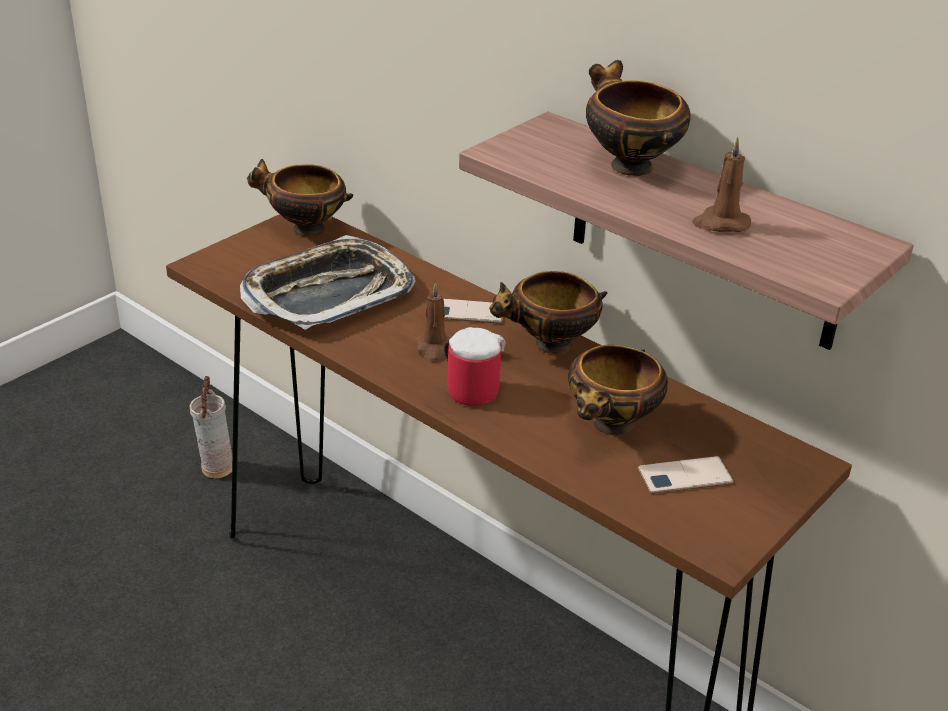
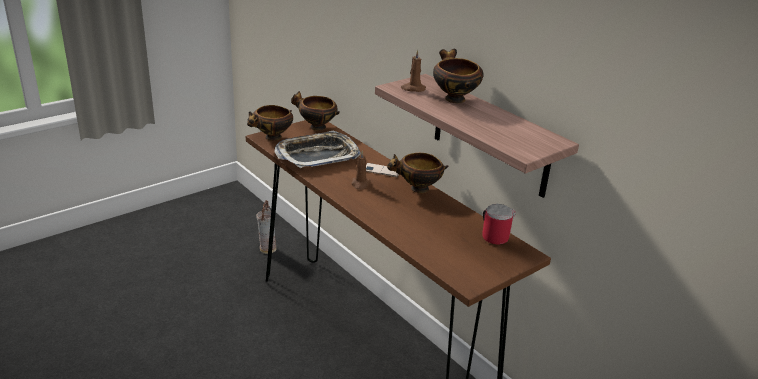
camera: 10 degrees right, 5 degrees down
(469, 388) = (371, 202): mug -> mug (493, 235)
(611, 426) = (435, 226): bowl -> bowl (272, 138)
(685, 476) = (463, 251): phone -> none
(720, 223) = (486, 126): brown candle -> brown candle (413, 89)

